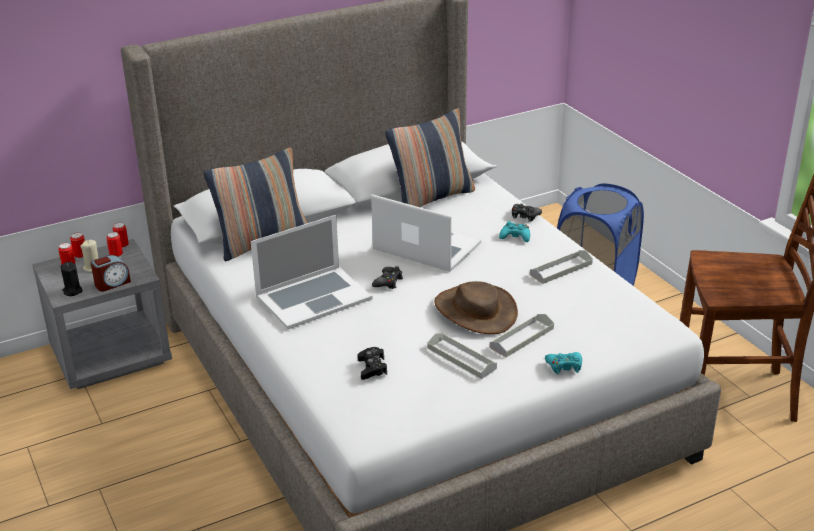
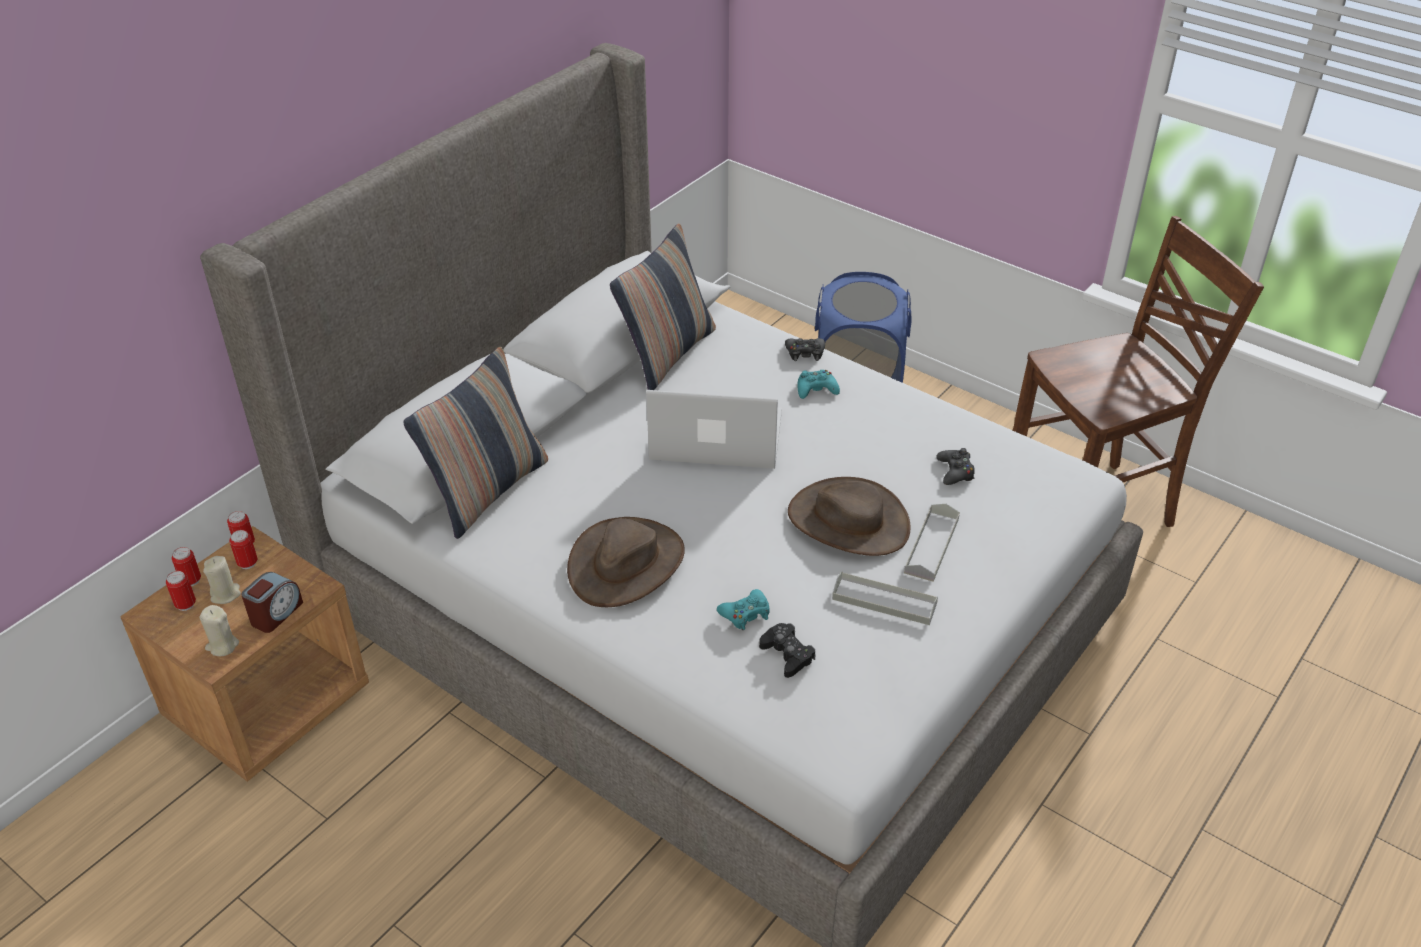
camera: 25 degrees left, 10 degrees up
(72, 291) = (222, 645): black candle -> beige candle
(111, 356) = (268, 703): grey nightstand -> brown nightstand
(313, 297) = (626, 563): laptop -> brown hat
(388, 282) = (708, 508): black game controller -> black game controller (955, 472)
(561, 269) = (905, 425): grey tray -> none
(564, 366) = (1010, 573): turquoise game controller -> turquoise game controller (745, 614)

